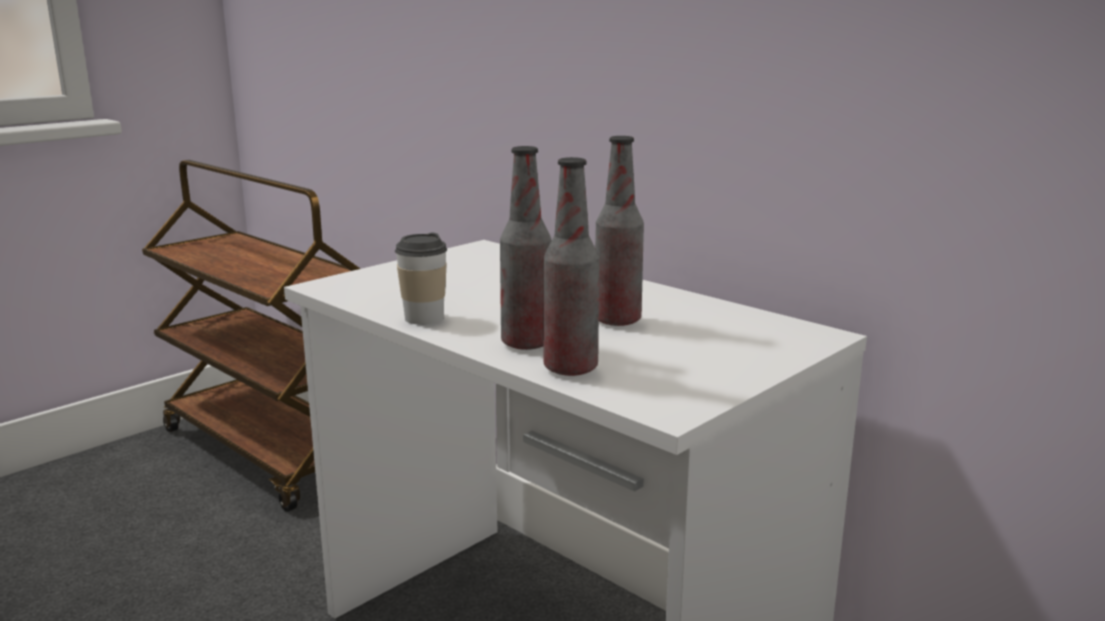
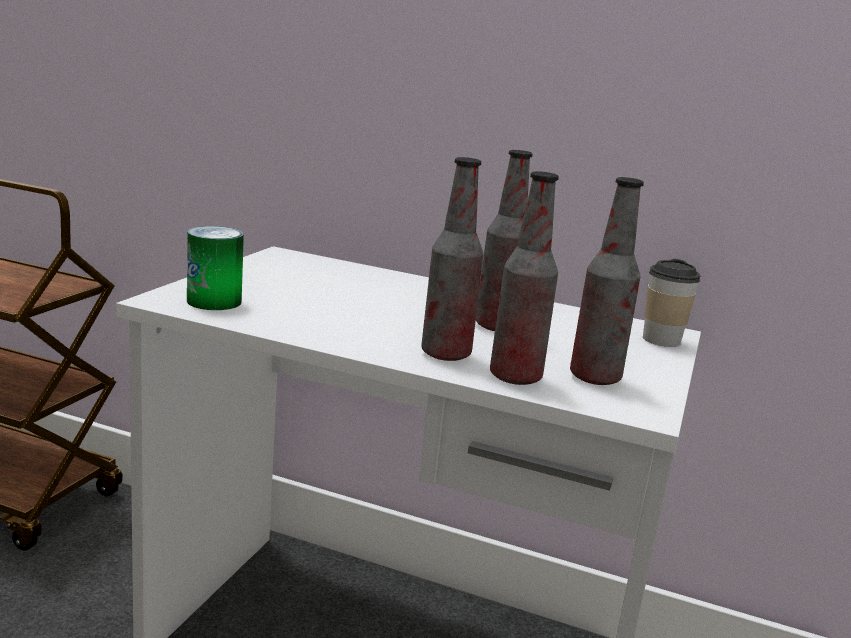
camera: 25 degrees left, 0 degrees up
(366, 288) = (214, 301): none -> can
(424, 318) = (315, 332): cup -> cup (661, 340)
(659, 374) = (595, 378): none -> bottle

